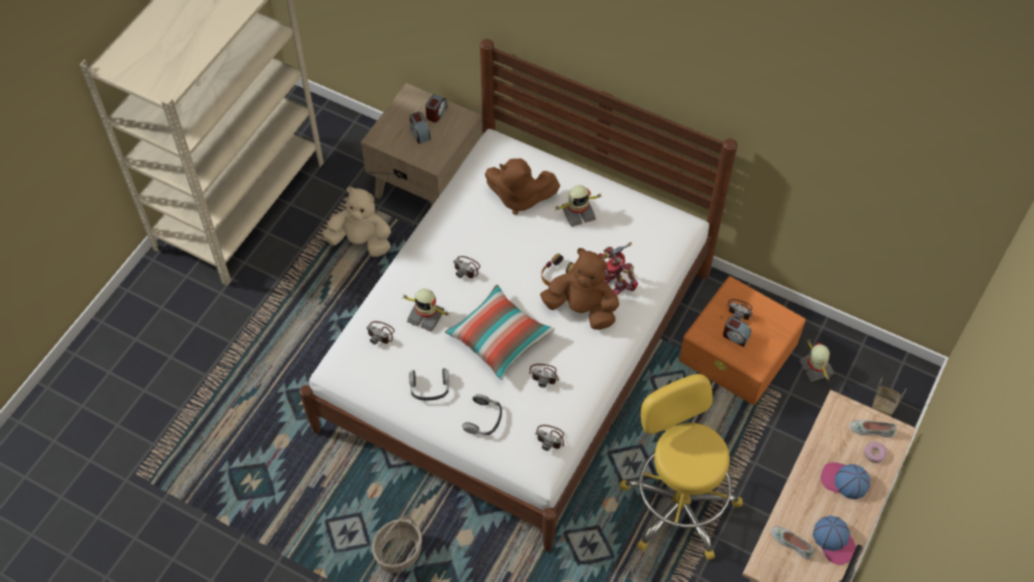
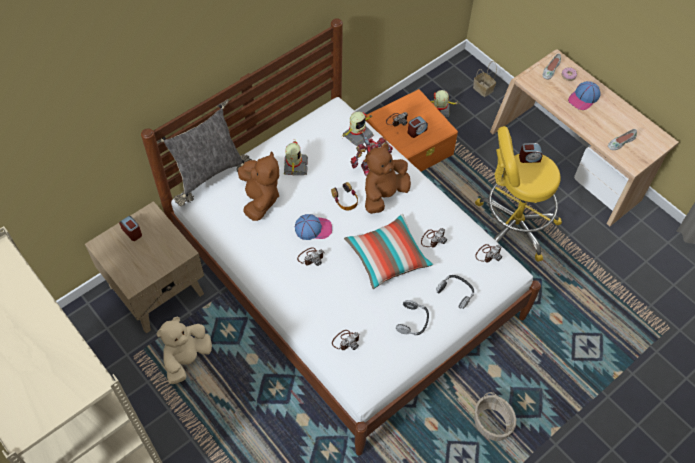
camera: 70 degrees left, 0 degrees up
(420, 133) = (147, 251): alarm clock -> alarm clock (529, 158)
(426, 315) = (343, 301): toy robot -> toy robot (357, 135)
(519, 197) = (260, 199): brown plush toy -> brown plush toy turned 45 degrees counterclockwise
(526, 143) = (207, 177): none -> pillow
(834, 541) = (625, 120): cap -> cap (313, 229)

